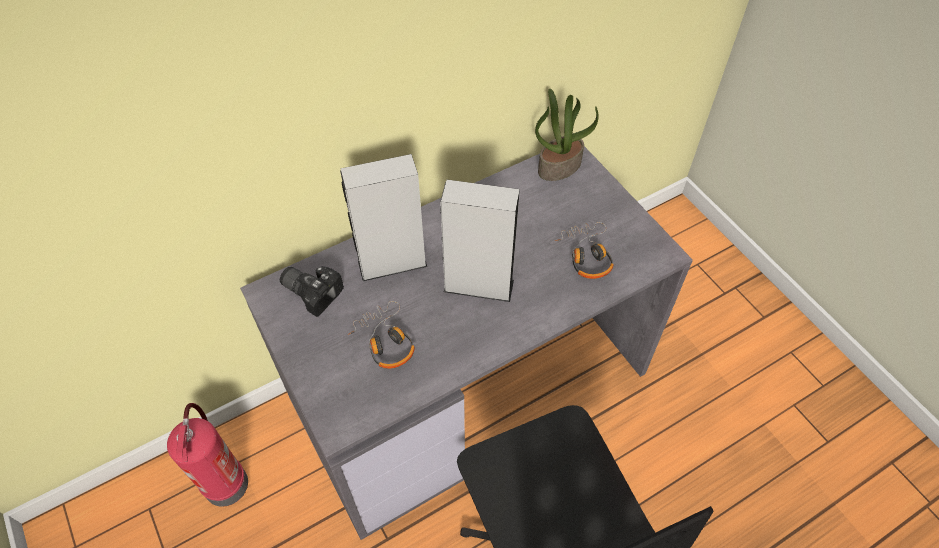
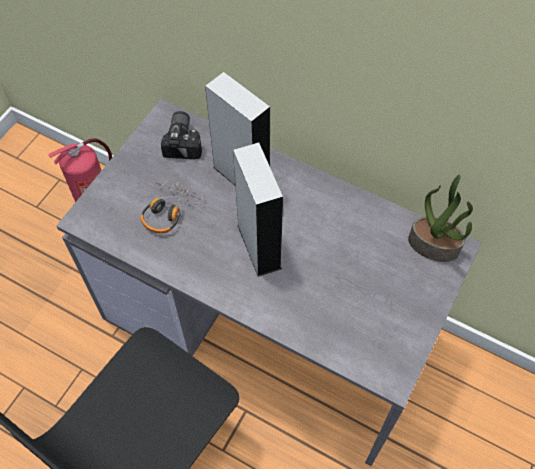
camera: 60 degrees right, 5 degrees up
(586, 255) = (346, 313): headphones -> none

